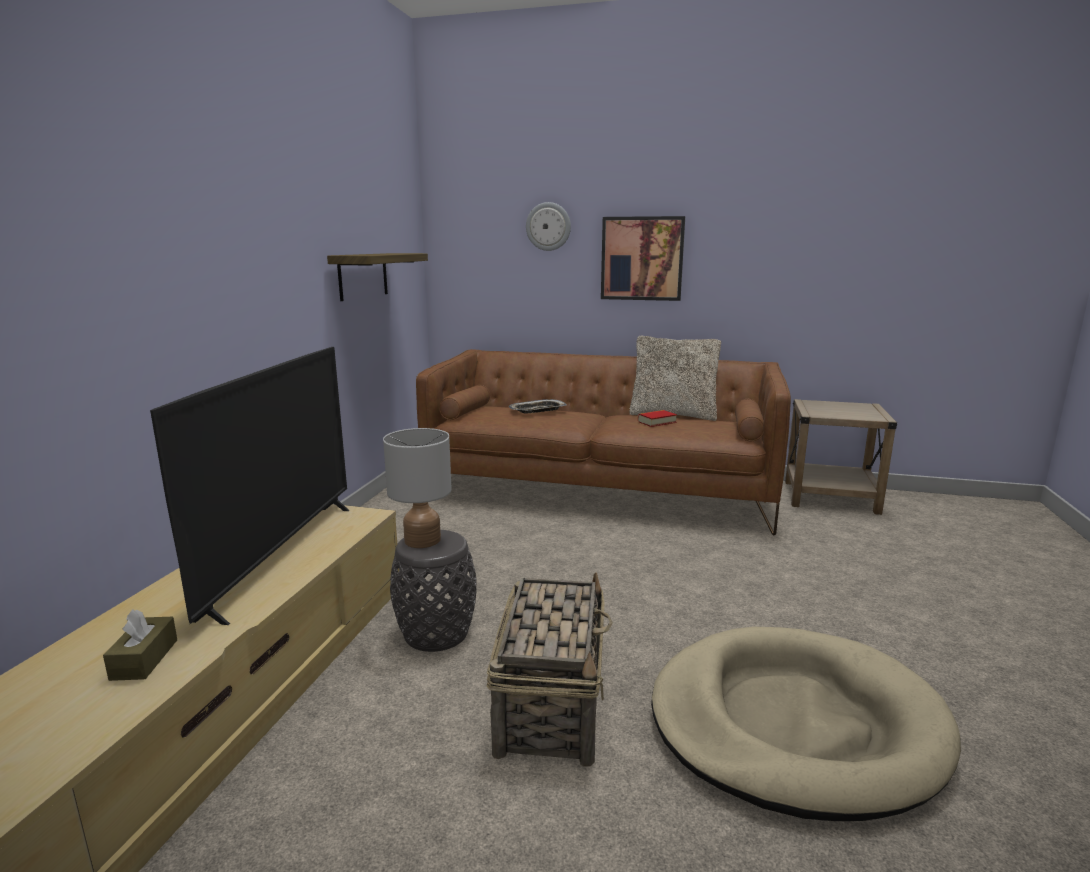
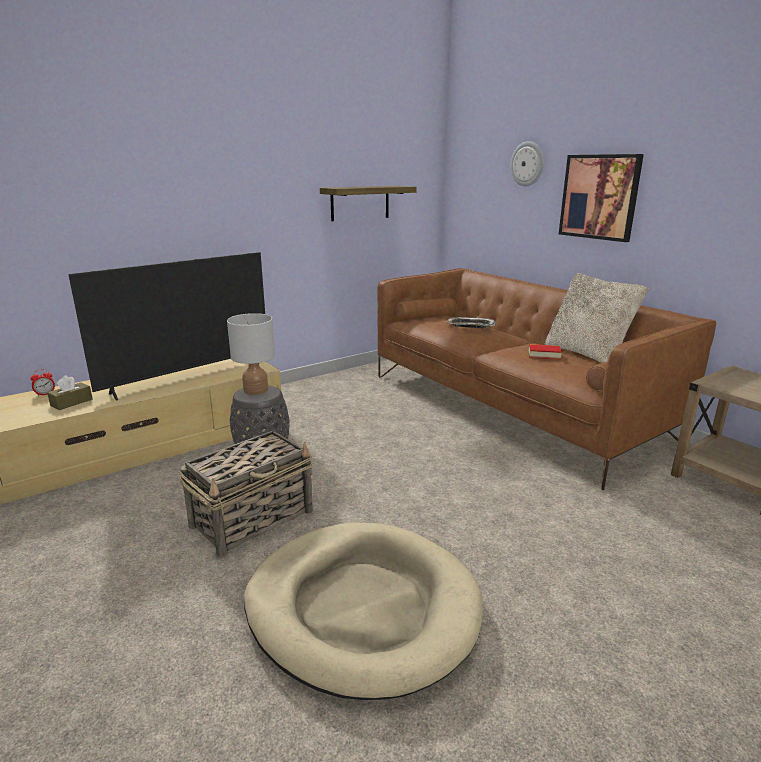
camera: 40 degrees right, 5 degrees up
(48, 669) = (45, 394): none -> alarm clock

